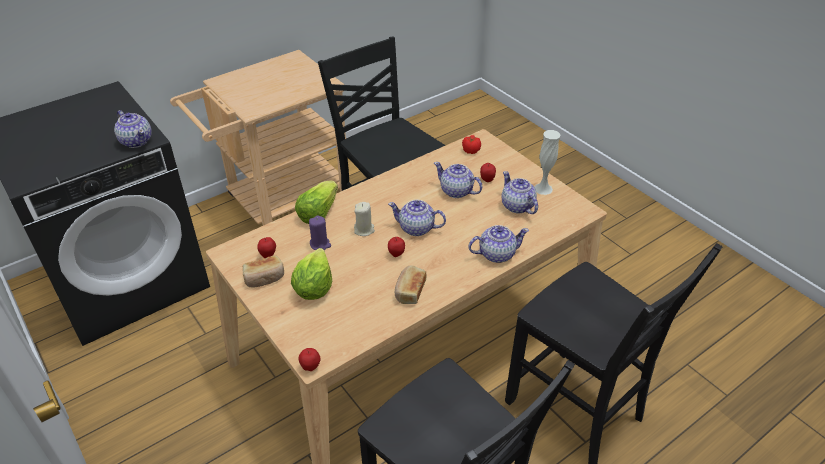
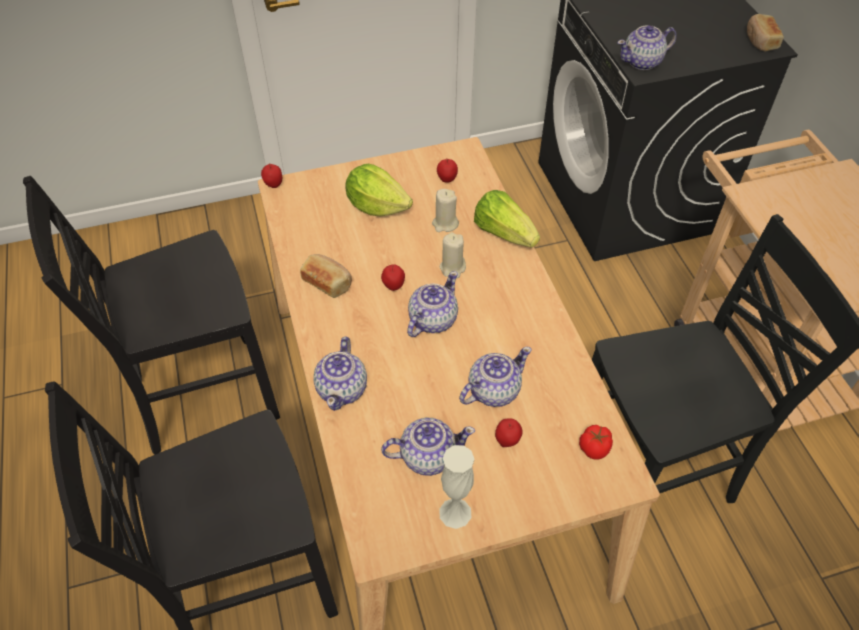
camera: 110 degrees right, 10 degrees up
(264, 278) = (411, 172): bread -> bread (760, 41)
(320, 244) = (445, 224): purple candle -> beige candle

